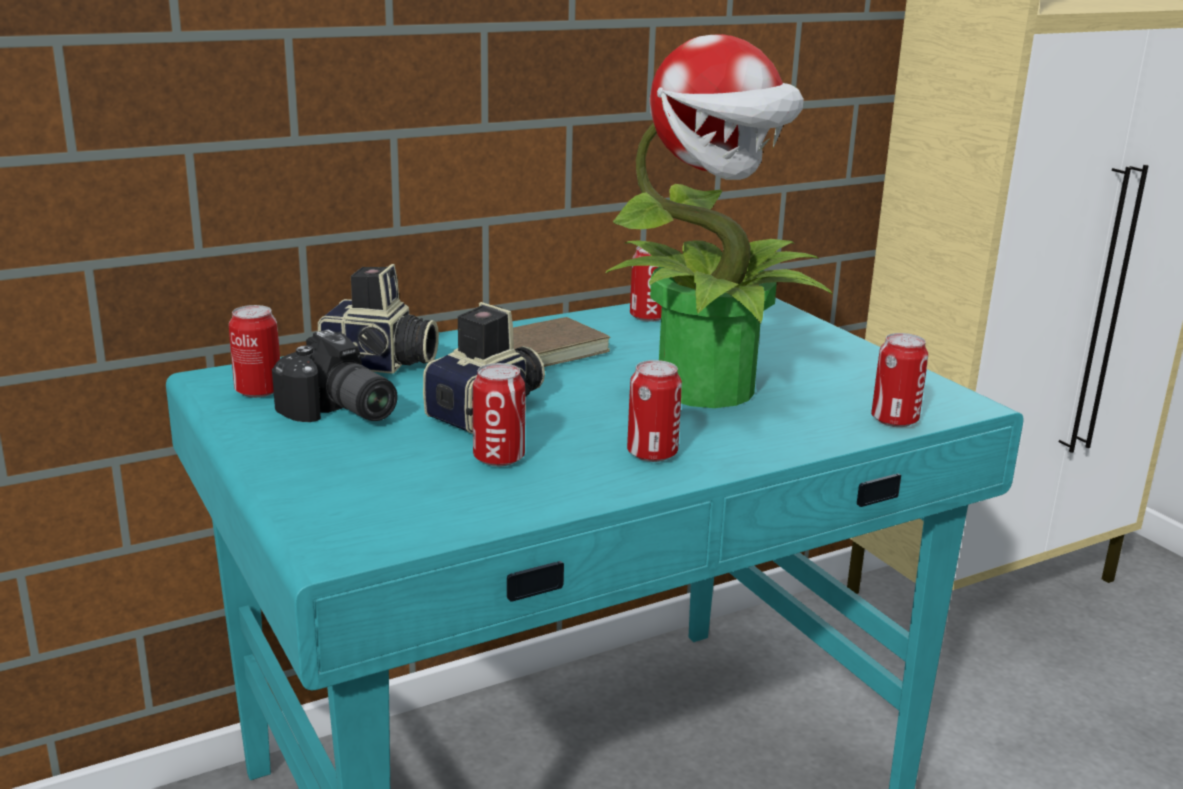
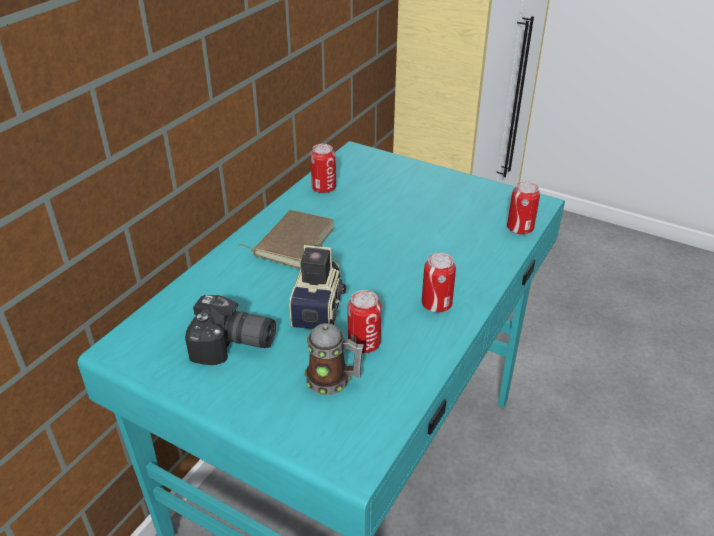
camera: 30 degrees left, 15 degrees up
(258, 391) = (160, 348): can -> none
(379, 364) = (211, 291): camera -> none
(413, 476) = (333, 381): none -> mug
(709, 389) = (414, 239): potted plant -> none

